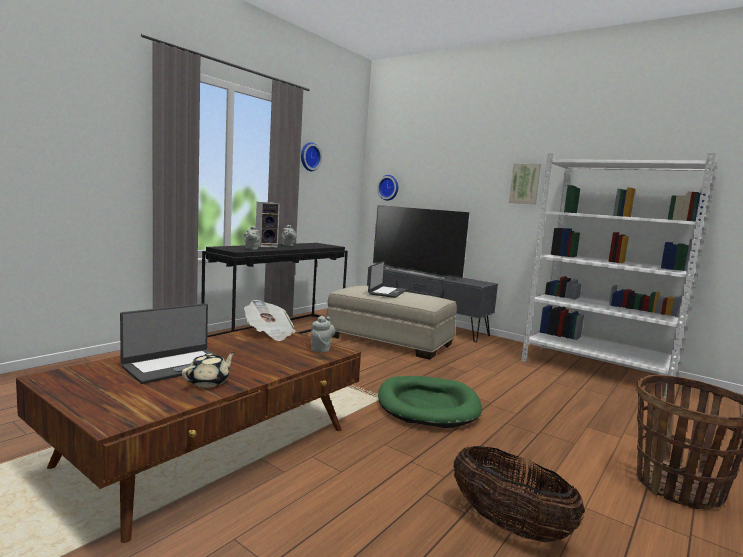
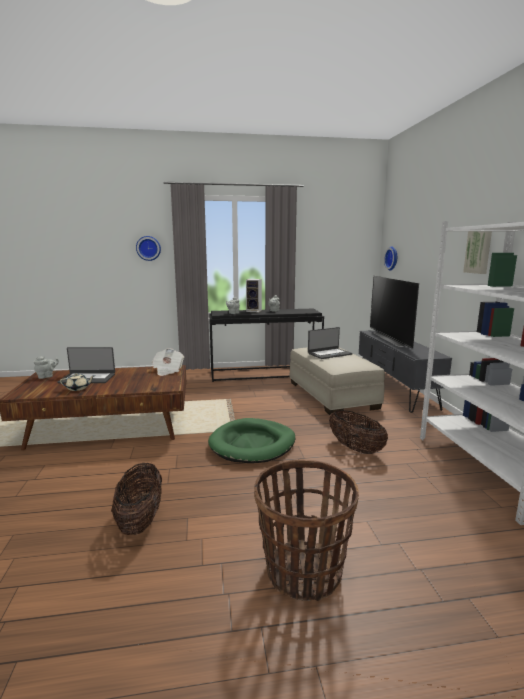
camera: 45 degrees right, 5 degrees up
(309, 157) = (312, 238): wall clock -> wall clock (148, 248)
(321, 348) = (167, 384): grey teapot -> grey teapot (47, 376)
(505, 381) = (355, 448): none -> basket

